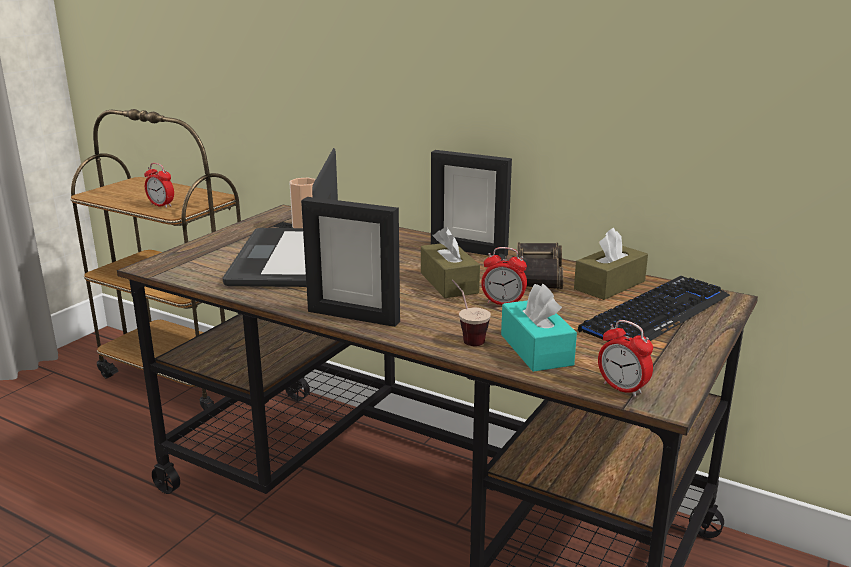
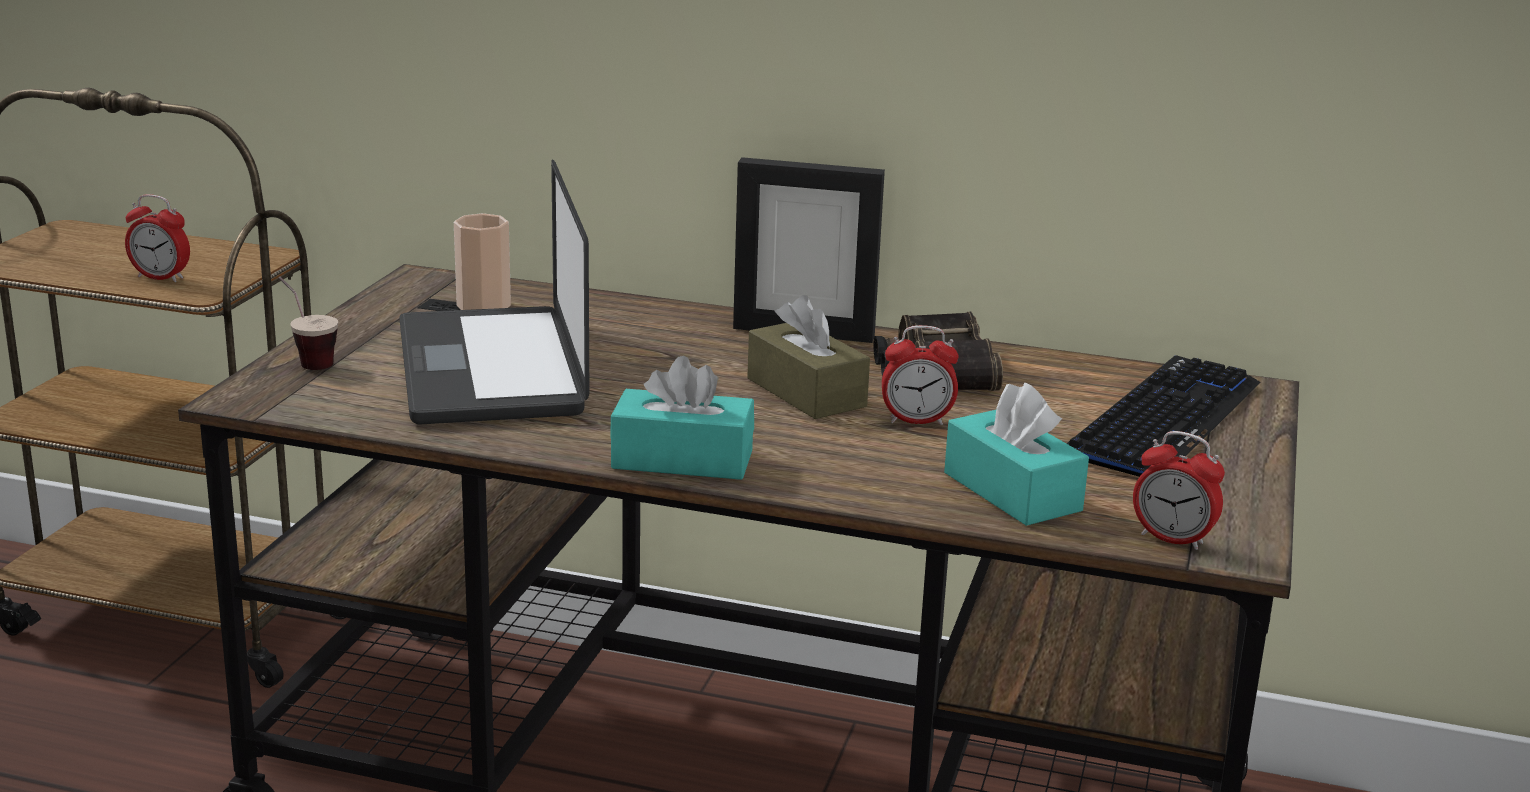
camera: 15 degrees left, 0 degrees up
(354, 315) = (682, 460): picture frame -> turquoise tissue box
(466, 337) = (891, 480): cup -> cup (307, 360)
(609, 285) = (1068, 378): brown tissue box -> none

